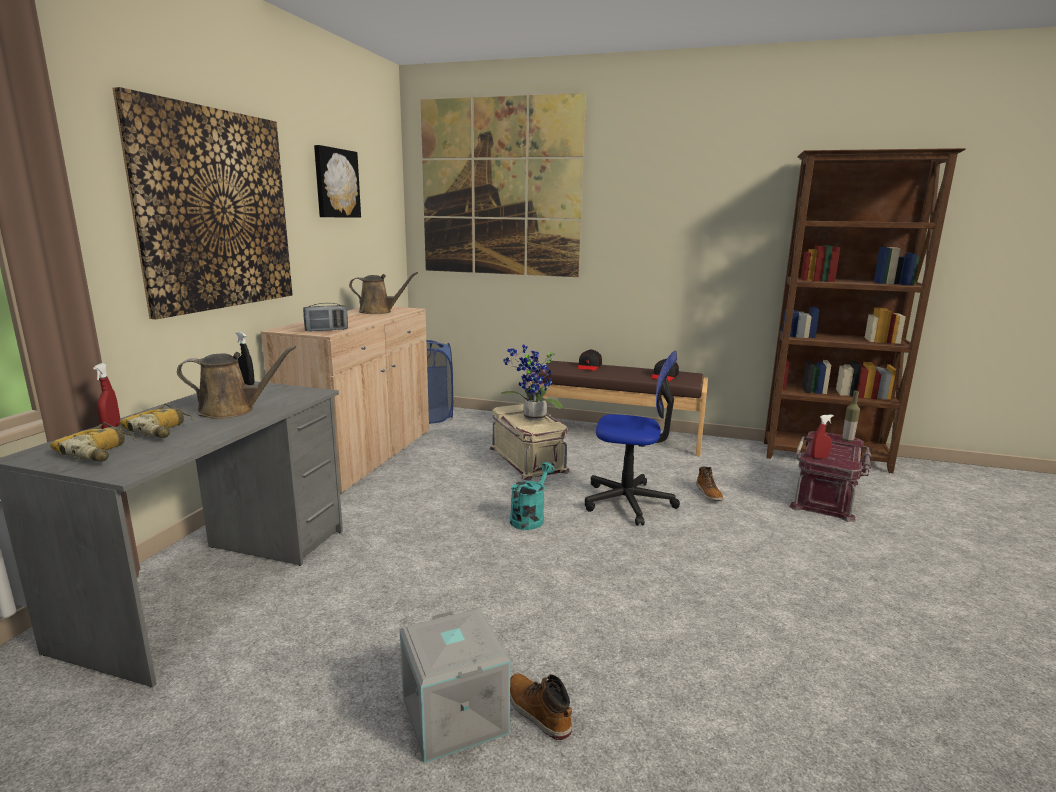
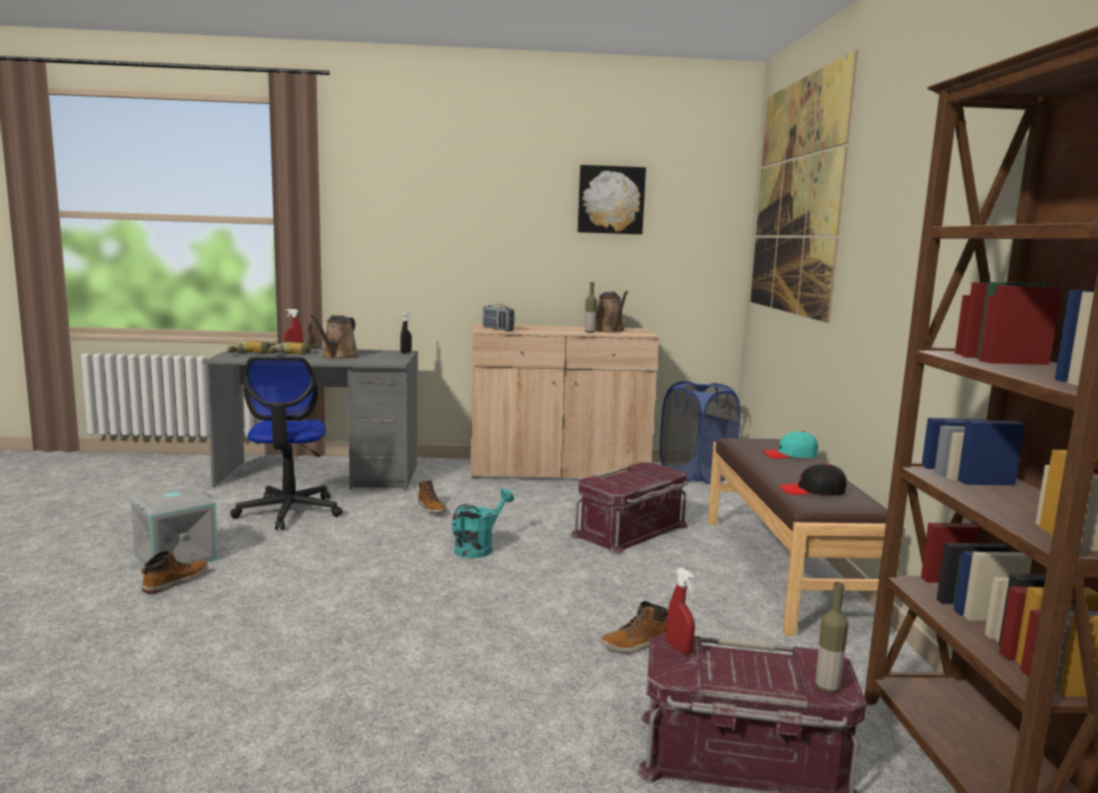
camera: 70 degrees right, 5 degrees down
(216, 210) = (448, 223): picture -> none
(232, 410) = (338, 357): brown watering can -> brown watering can turned 45 degrees clockwise
(382, 316) = (590, 332): none -> bottle
(413, 525) = (432, 508): none -> boot
(529, 459) = (631, 531): beige storage box -> red storage box
(530, 518) = (478, 548): turquoise watering can -> turquoise watering can turned 60 degrees counterclockwise
(532, 418) = (635, 479): potted plant -> none
(589, 366) = (790, 455): black cap -> turquoise cap
(628, 502) = (559, 592): office chair -> office chair (289, 512)

